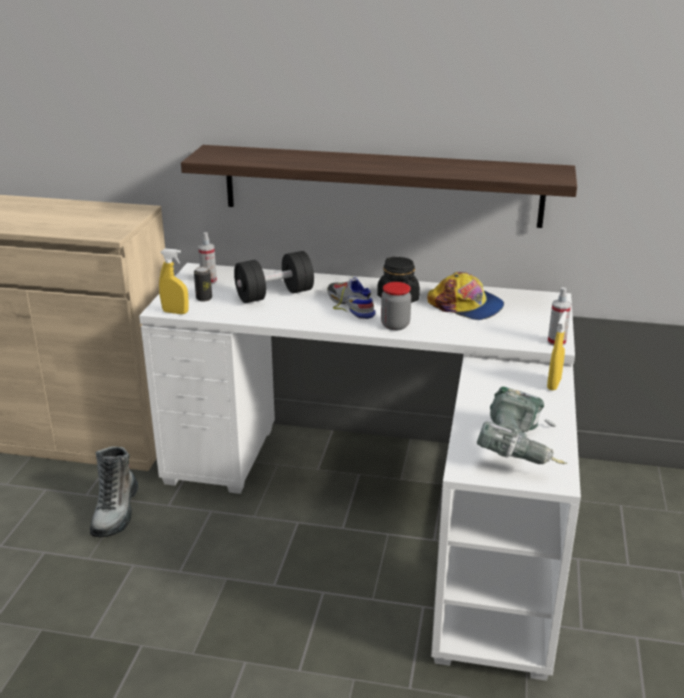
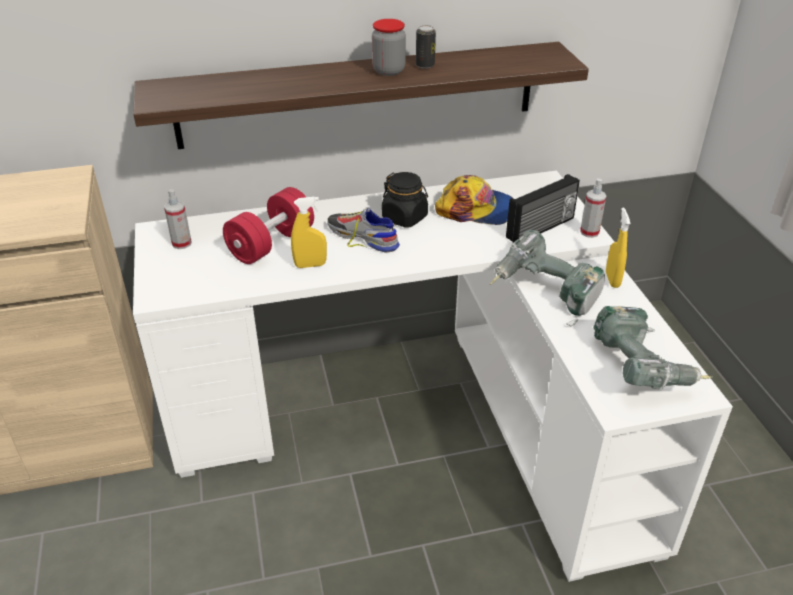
camera: 25 degrees left, 10 degrees up
(116, 512) = (146, 531): boot -> none
(175, 312) = (175, 298): yellow spray bottle -> yellow spray bottle (310, 265)
(204, 298) = (194, 269): can -> can (425, 65)
(274, 295) = (271, 244): black dumbbell -> red dumbbell
(395, 325) = (427, 252): jar -> jar (389, 71)
(478, 380) = (544, 294): none -> power drill
(513, 330) = (541, 228): none -> radio

